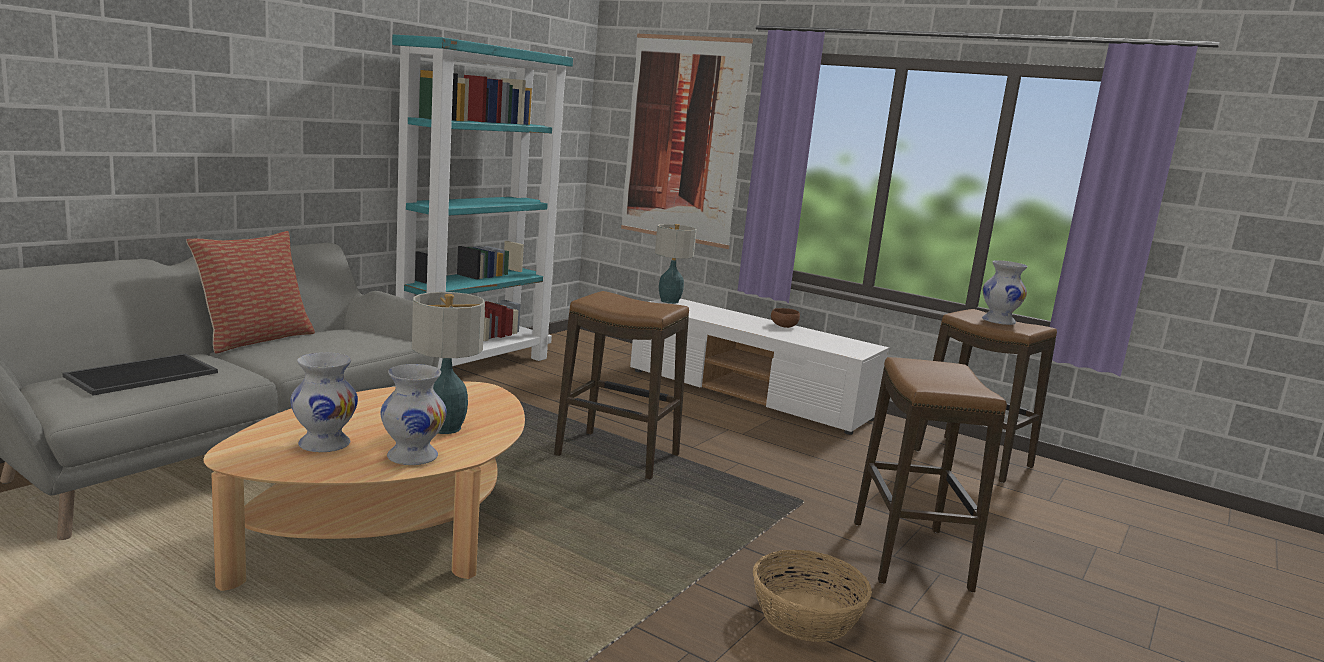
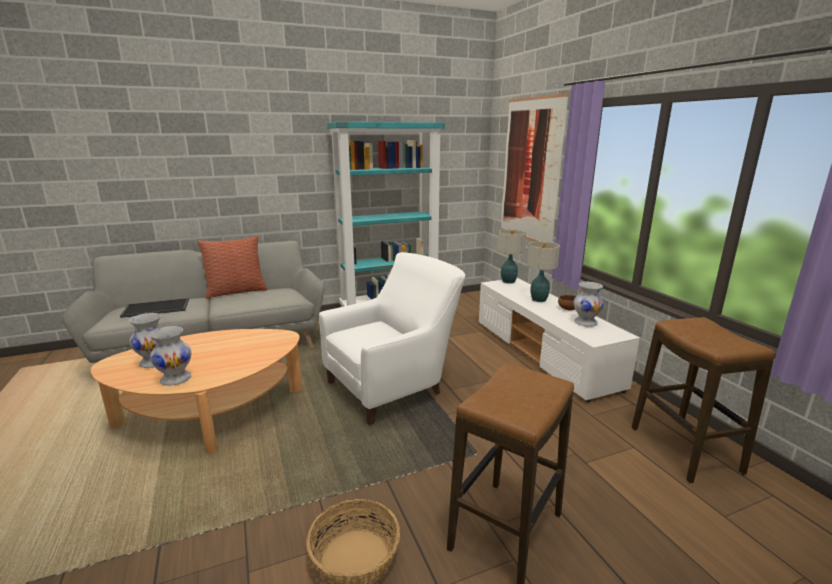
camera: 35 degrees right, 5 degrees up
(445, 428) = (223, 362): table lamp -> table lamp (539, 300)
(618, 455) = (394, 386): stool -> white armchair
(998, 321) = (709, 334): white vase -> white vase (585, 322)

